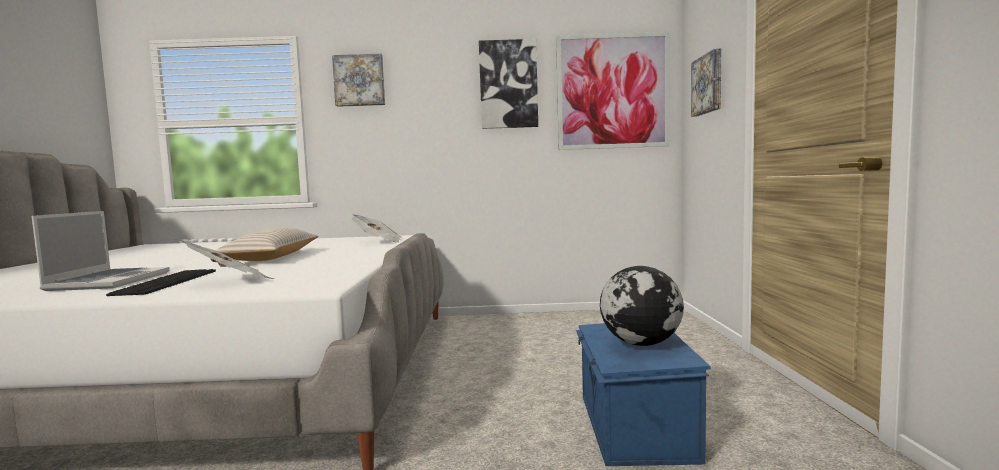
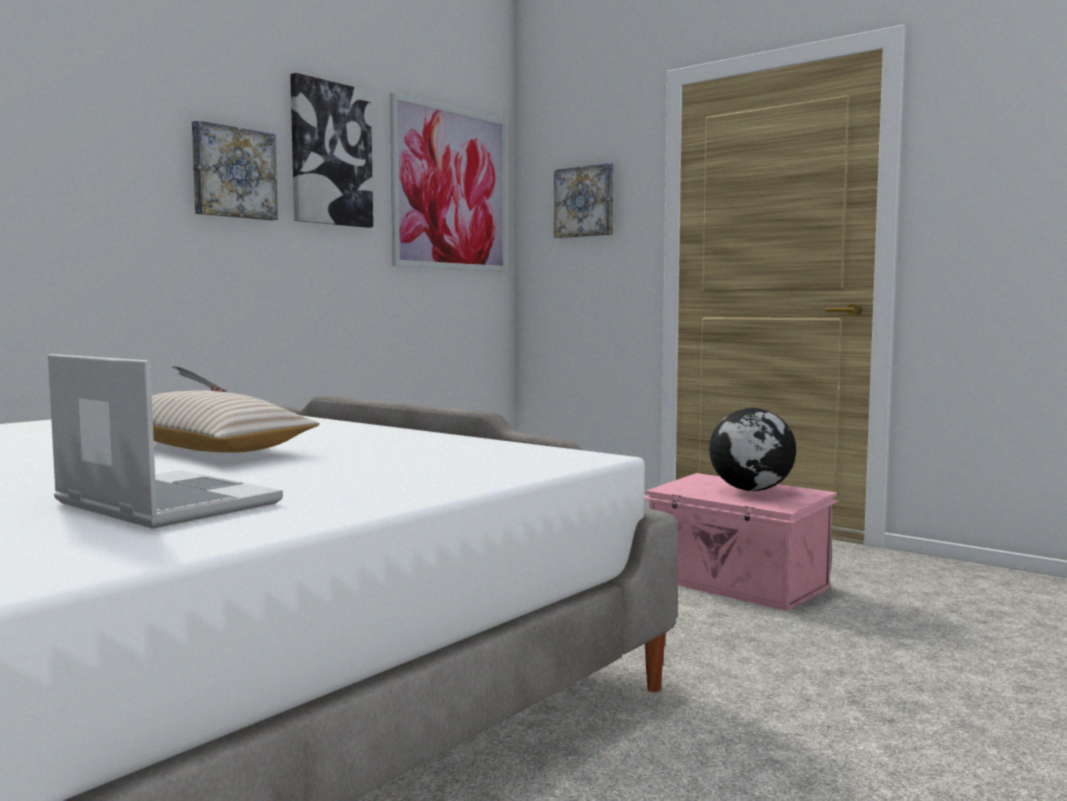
camera: 50 degrees left, 0 degrees up
(167, 282) = (310, 486): keyboard -> none
(229, 282) = (420, 471): newspaper -> none
(359, 80) = (82, 95): picture -> picture (233, 173)
(633, 426) = (737, 583): blue storage box -> pink storage box

